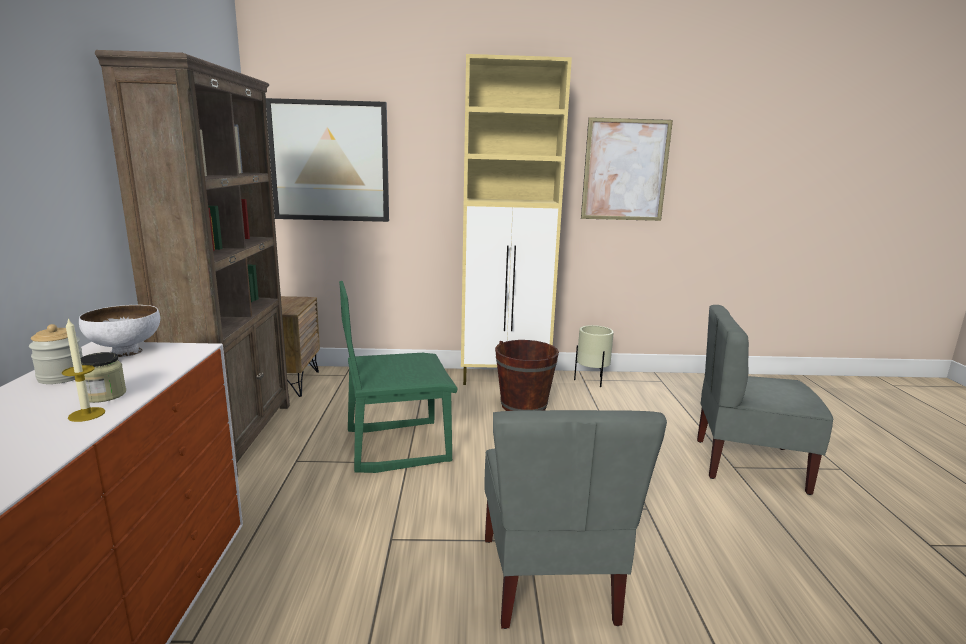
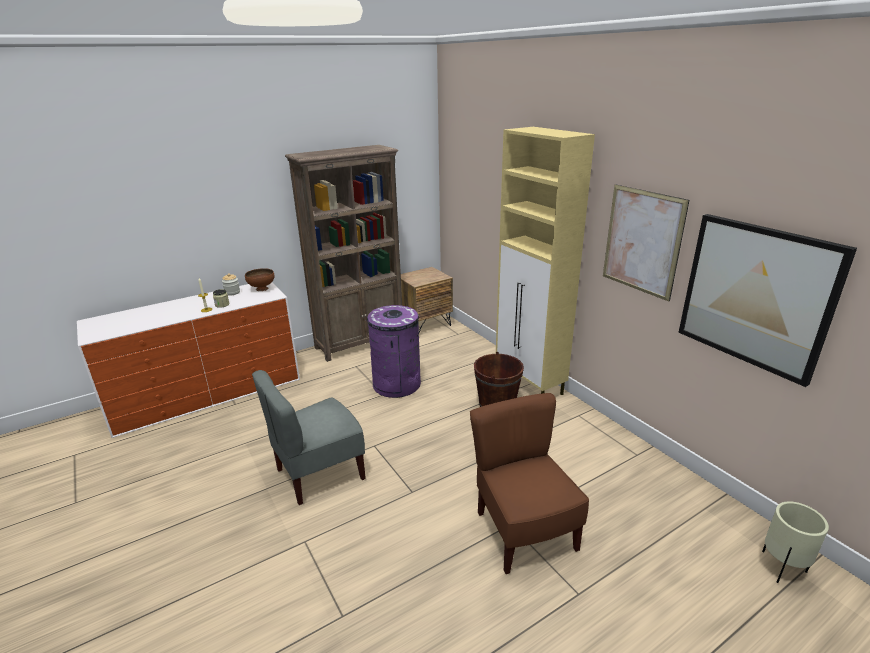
camera: 60 degrees right, 10 degrees up
(125, 352) = (261, 289): white bowl -> brown bowl
(330, 161) = (468, 189): picture -> picture (756, 295)
(397, 446) = (396, 384): green chair -> purple trash can
(592, 381) = (580, 420): beige planter -> beige planter (782, 569)
(748, 464) = (523, 532): grey chair -> brown chair

